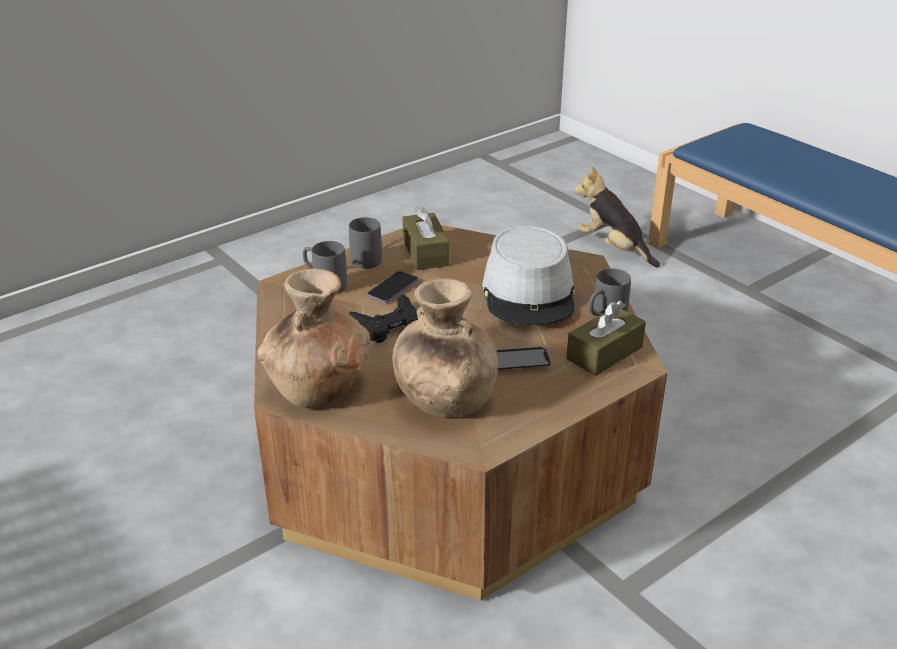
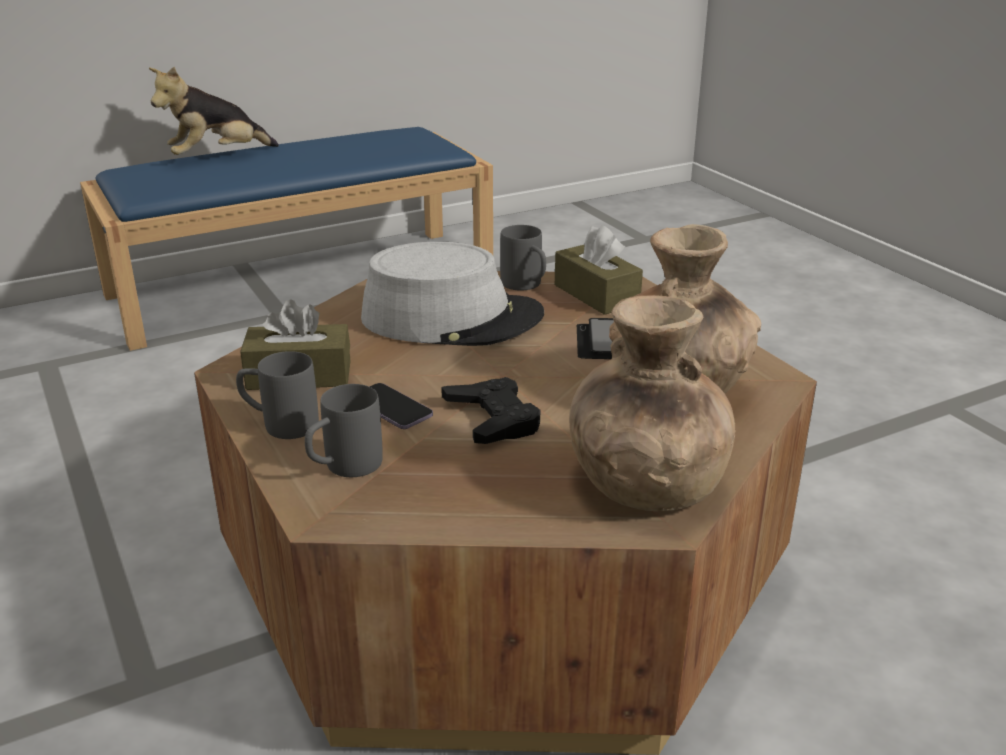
camera: 80 degrees left, 5 degrees down
(613, 248) = (118, 374): plush toy -> plush toy (217, 157)

